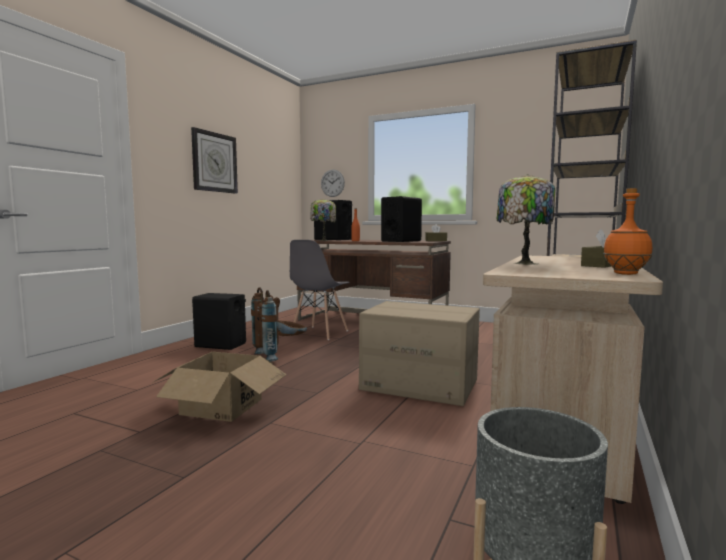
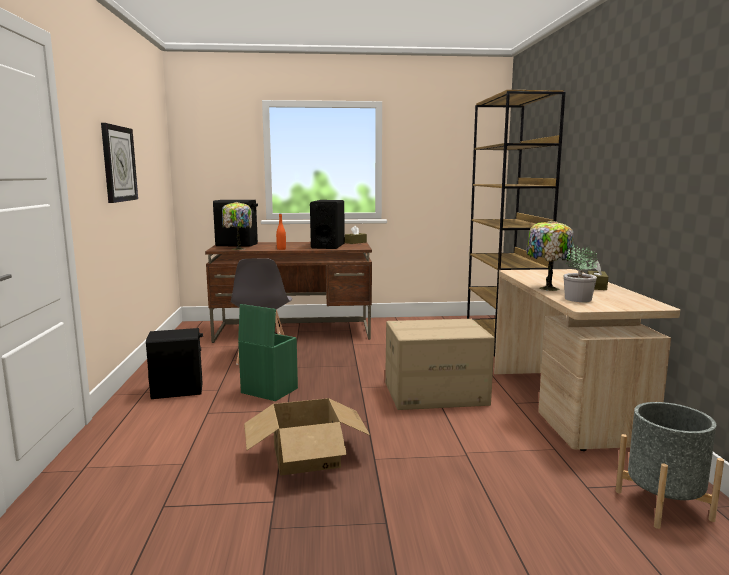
camera: 30 degrees left, 5 degrees up
(280, 356) = (268, 390): brown backpack -> green storage box
(332, 183) = (217, 175): wall clock -> none
(528, 269) = (577, 299): none -> potted plant
(625, 274) = (641, 300): orange bottle -> none

